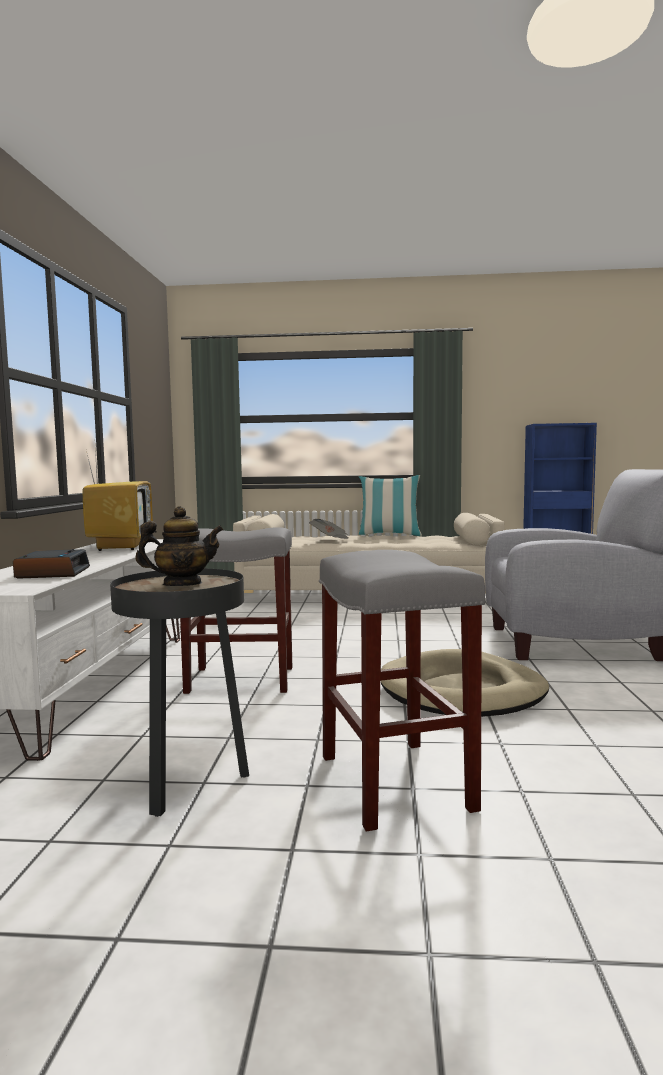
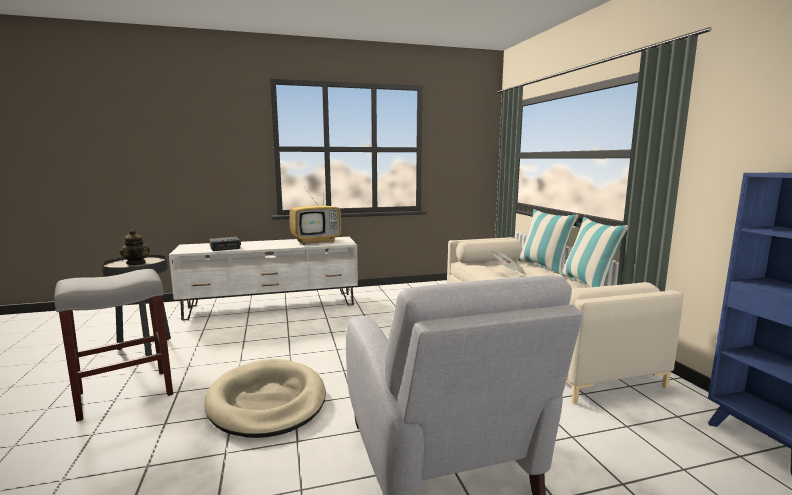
camera: 70 degrees right, 5 degrees up
(242, 679) = (284, 332): grey stool -> none
(319, 535) = (543, 266): none -> pillow

